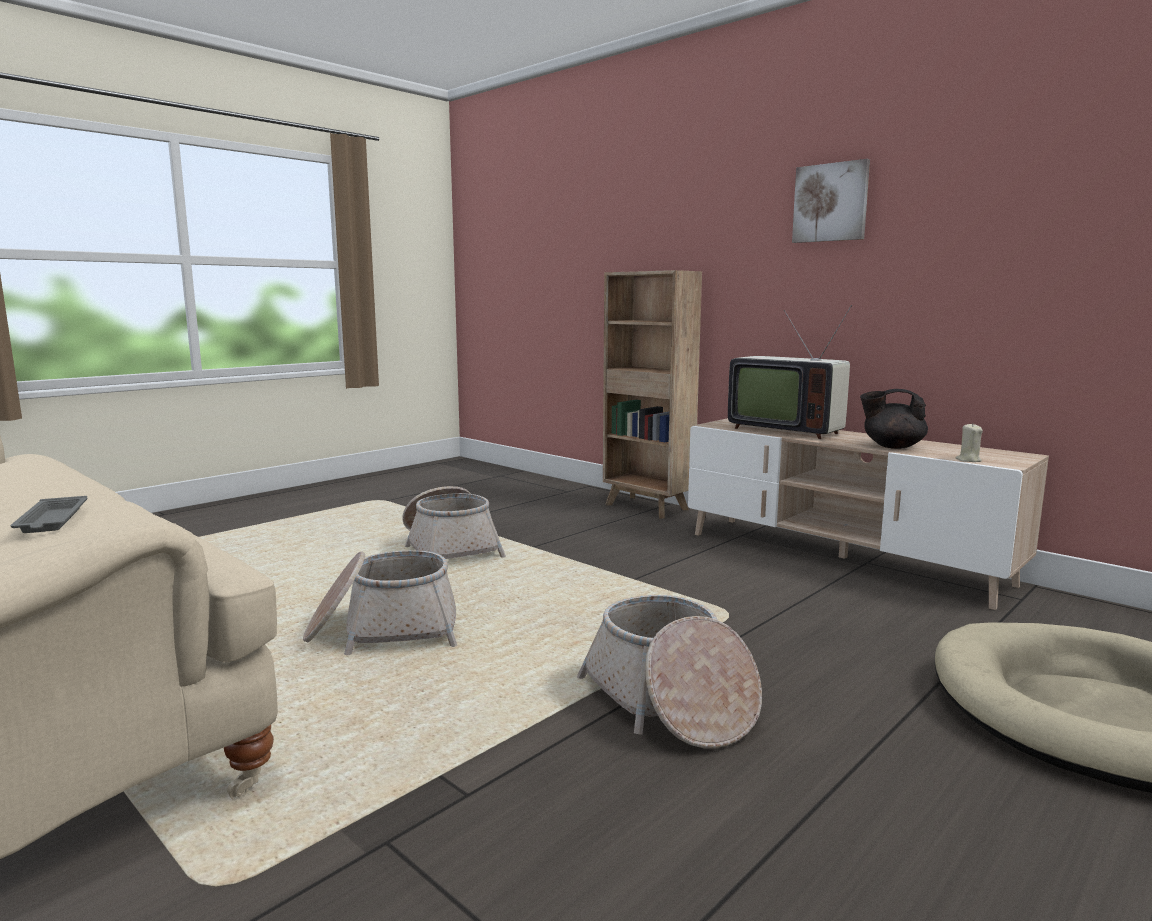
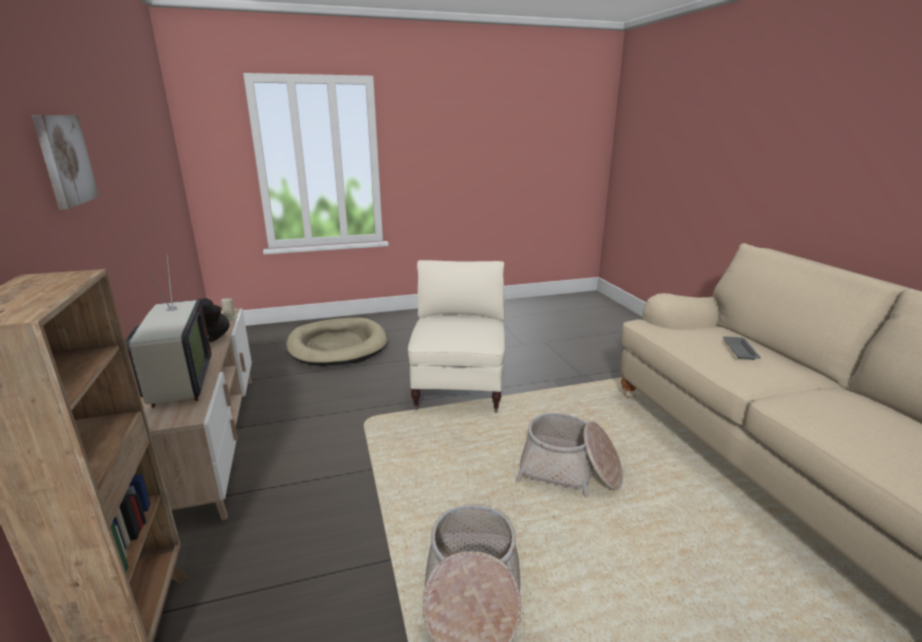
camera: 150 degrees left, 10 degrees up
(670, 702) = (460, 387): basket -> beige armchair

